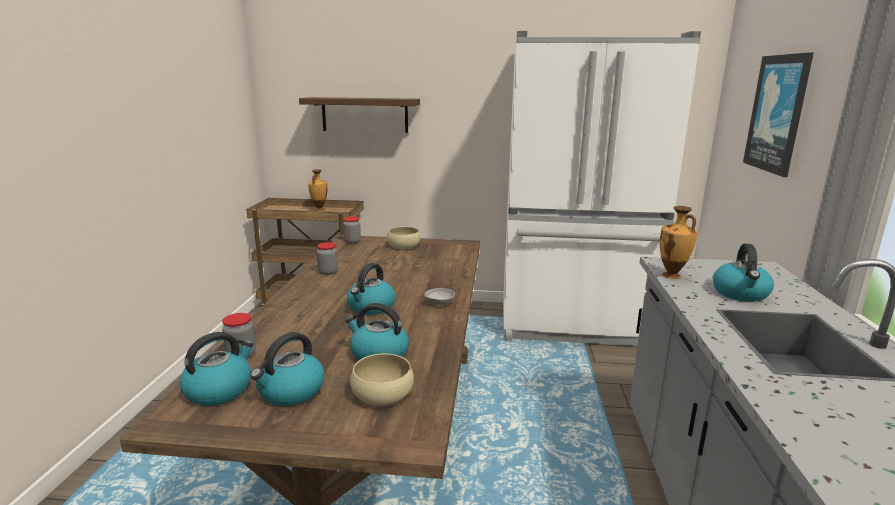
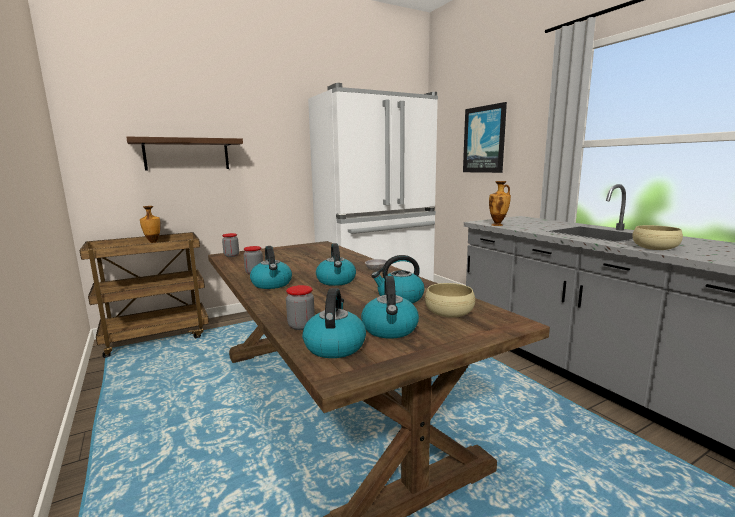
camera: 35 degrees left, 5 degrees down
(403, 246) = (281, 251): beige bowl -> beige bowl (654, 248)
(740, 294) = (539, 225): kettle -> kettle (272, 284)

